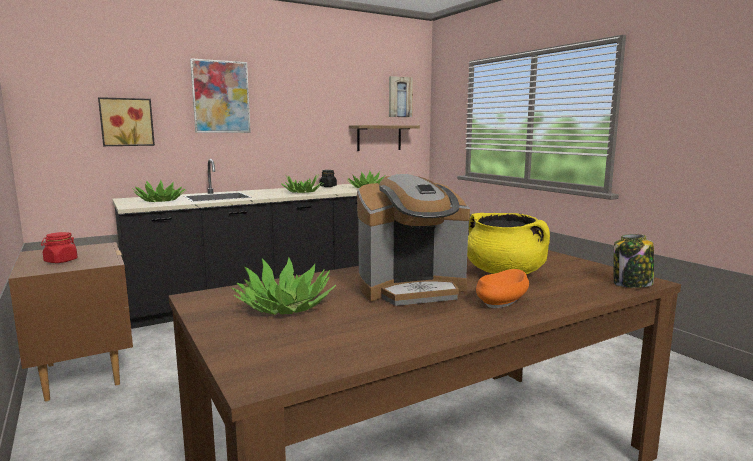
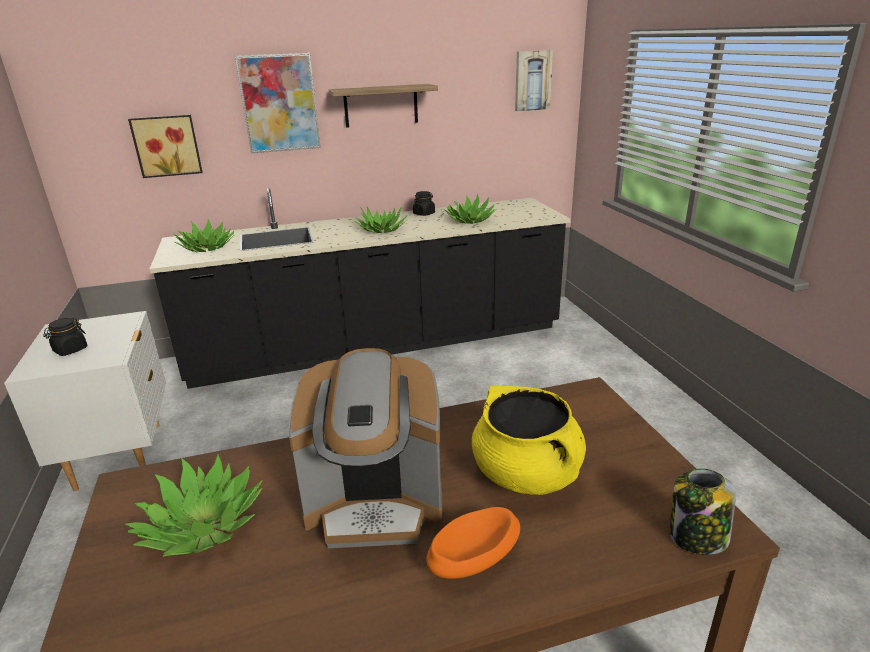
camera: 15 degrees right, 15 degrees up
(60, 261) = (70, 350): red jar -> black jar
(84, 374) = (121, 455): brown nightstand -> white nightstand
(379, 138) = (500, 141): shelf -> shelf (381, 105)

